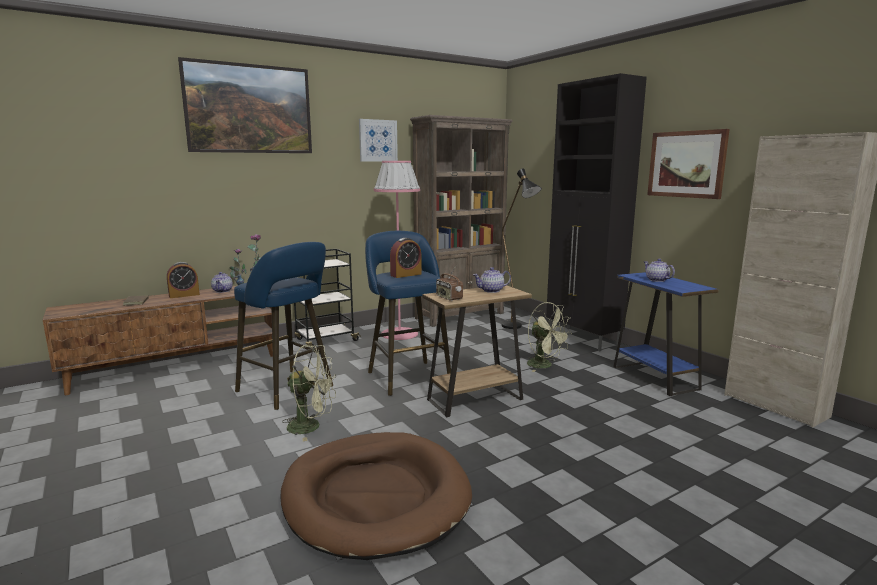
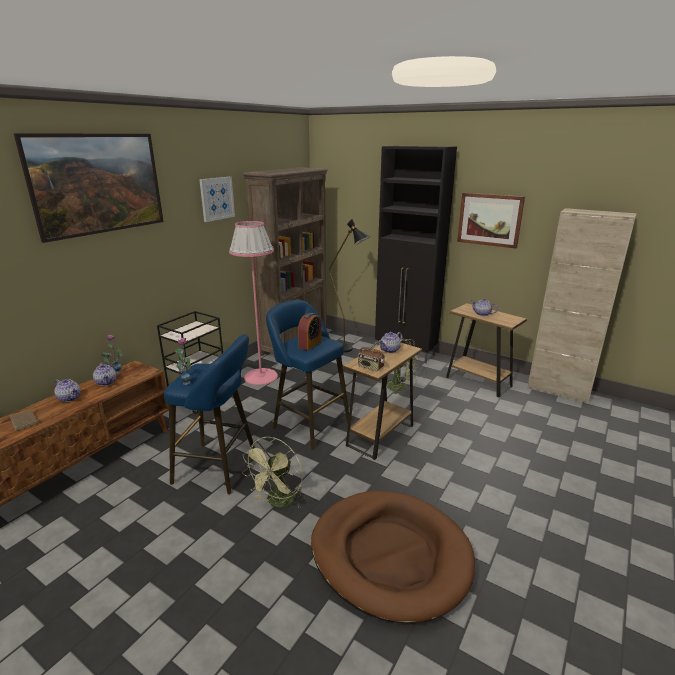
camera: 25 degrees left, 10 degrees up
(184, 295) = (70, 398): alarm clock -> teapot
(311, 427) = (278, 503): green fan -> green fan turned 135 degrees clockwise
(655, 378) = (478, 382): blue side table -> brown side table

